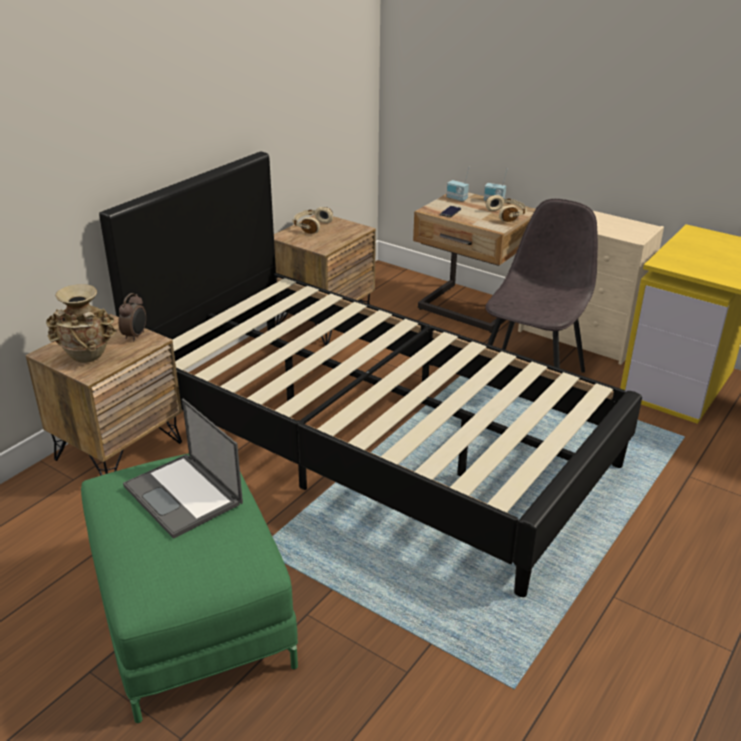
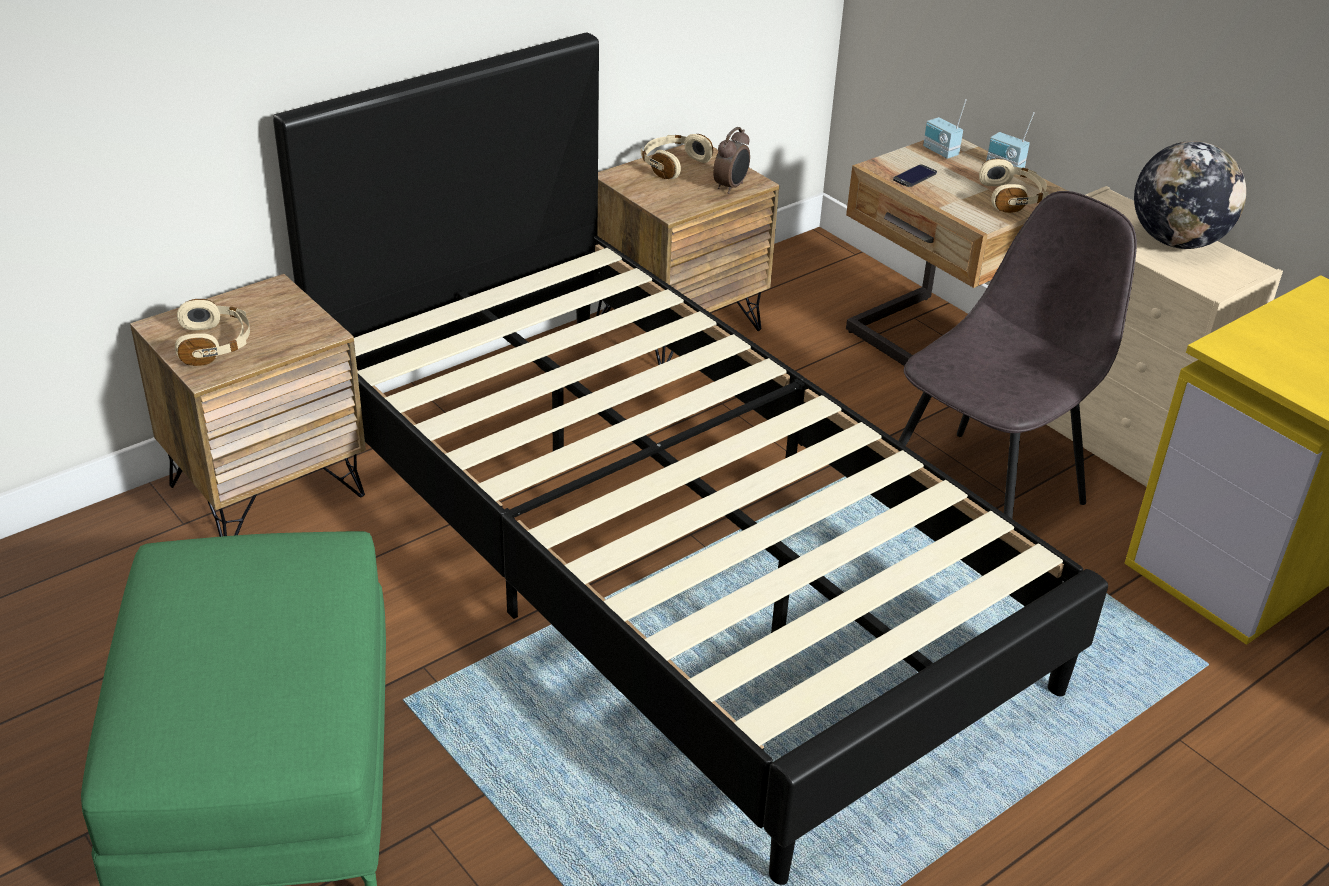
camera: 15 degrees right, 5 degrees up
(88, 357) = (215, 344): beige vase -> beige headphones
(135, 336) = (302, 320): alarm clock -> alarm clock (731, 187)
(184, 495) = (262, 603): laptop -> none
(605, 221) = (1176, 241): none -> globe

